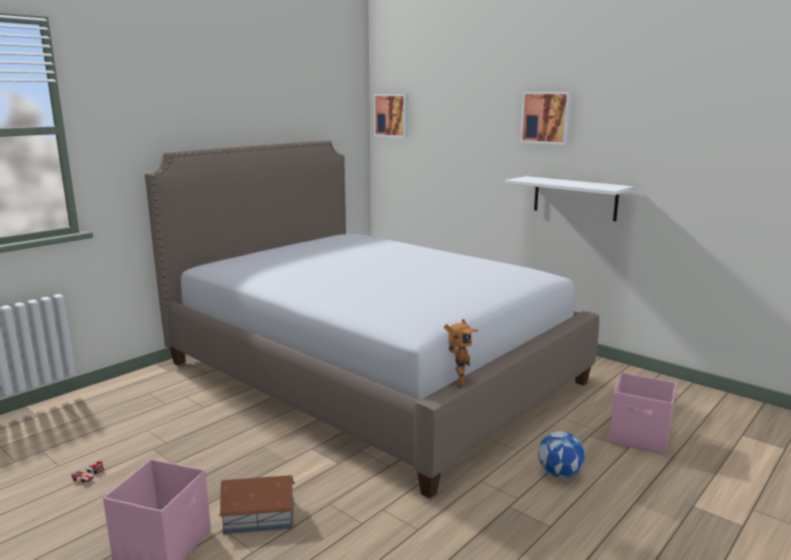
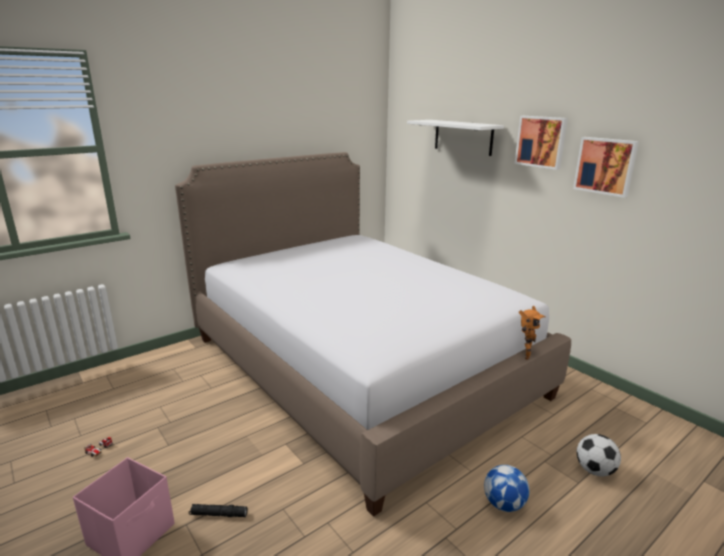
camera: 10 degrees right, 5 degrees up
(258, 516) = (218, 514): toy house -> black flashlight
(392, 115) = (405, 130): picture -> picture (605, 166)
(457, 383) = (408, 414): toy robot -> toy robot (524, 355)
(575, 198) = (562, 221): white shelf -> white shelf (463, 137)
(640, 437) = (594, 470): pink storage box -> football

